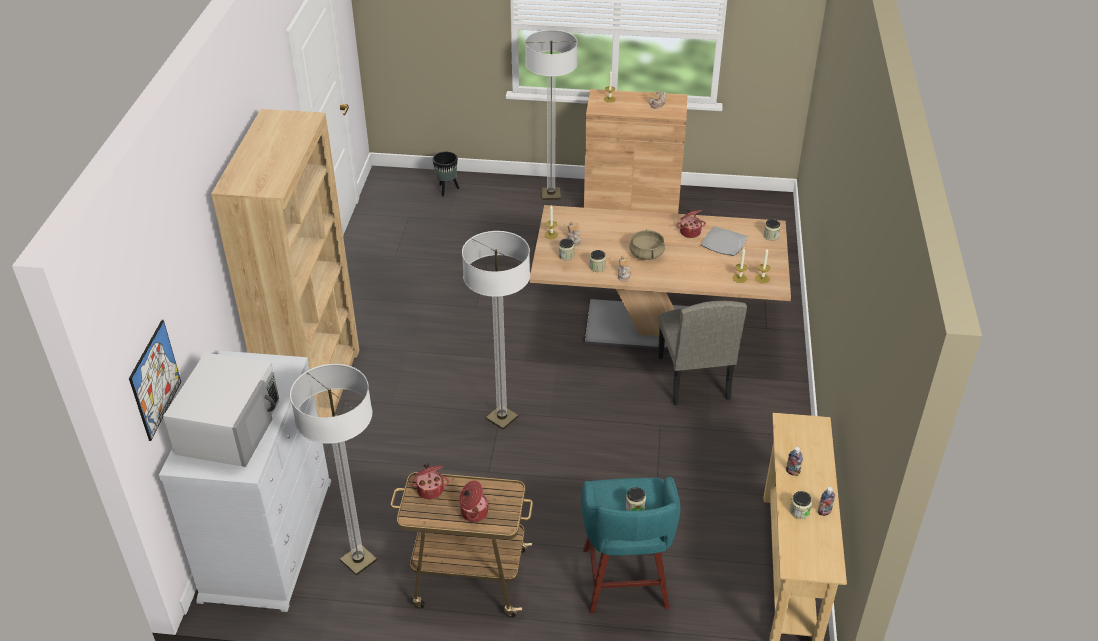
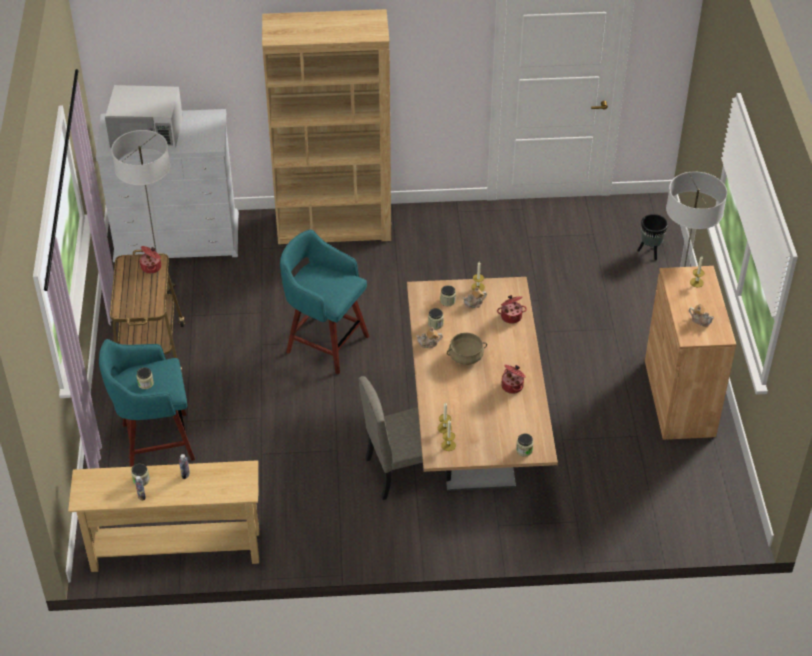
camera: 80 degrees right, 5 degrees up
(155, 380) = (134, 67): picture -> none
(473, 512) = (131, 293): cooking pot -> cooking pot (511, 316)
(502, 418) = (325, 343): floor lamp -> turquoise stool
(723, 243) = (500, 413): plate -> none

